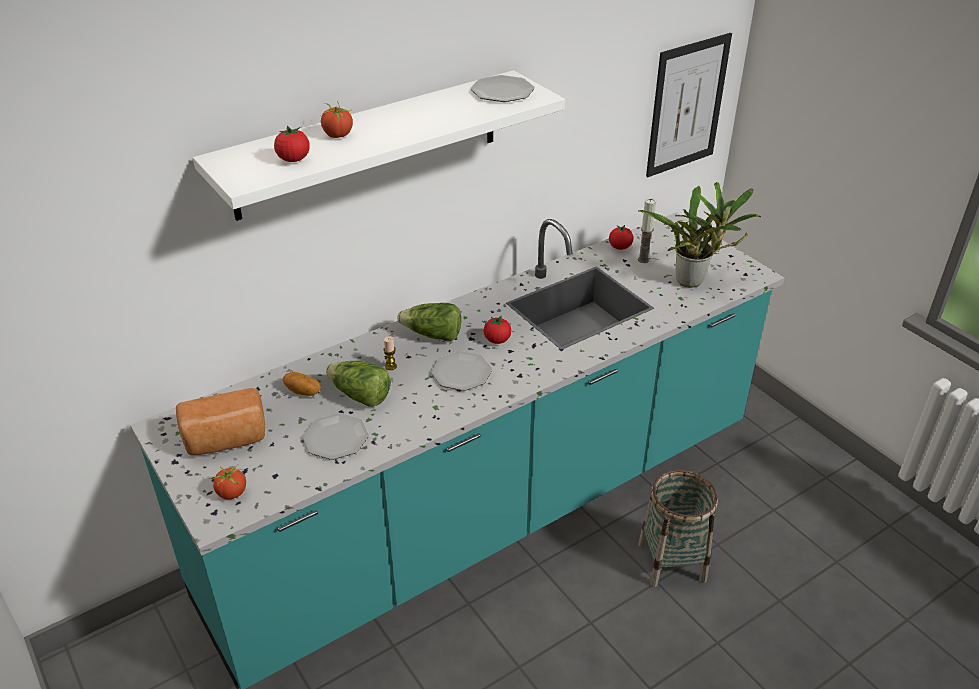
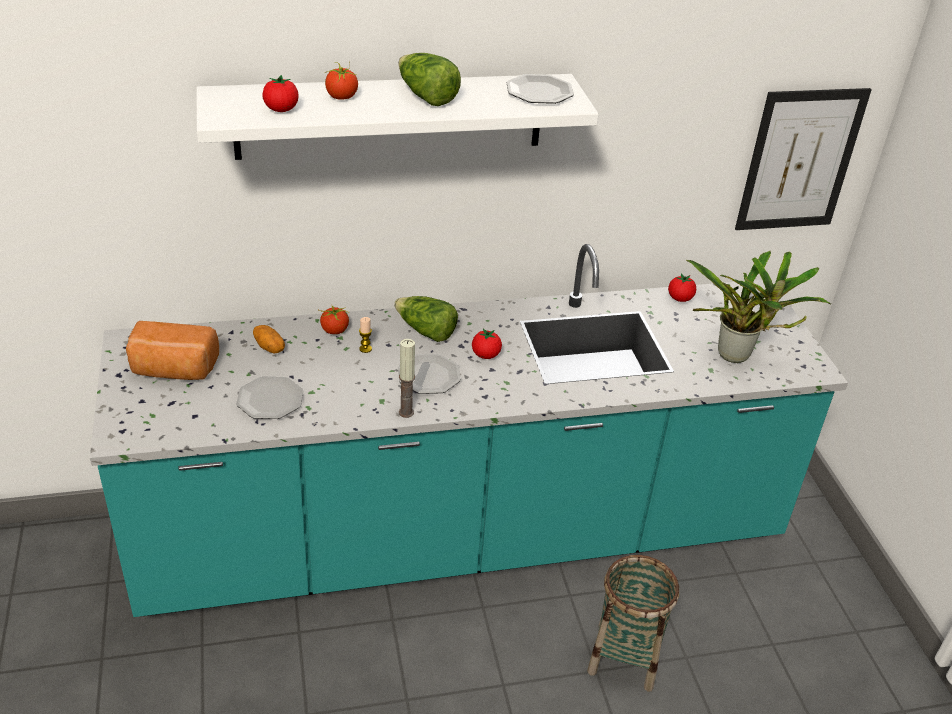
camera: 20 degrees right, 0 degrees up
(232, 493) = (147, 419): tomato -> tomato (334, 331)
(360, 395) = (318, 367): lettuce -> lettuce (426, 96)
(643, 259) = (697, 318): candle -> candle (406, 412)

